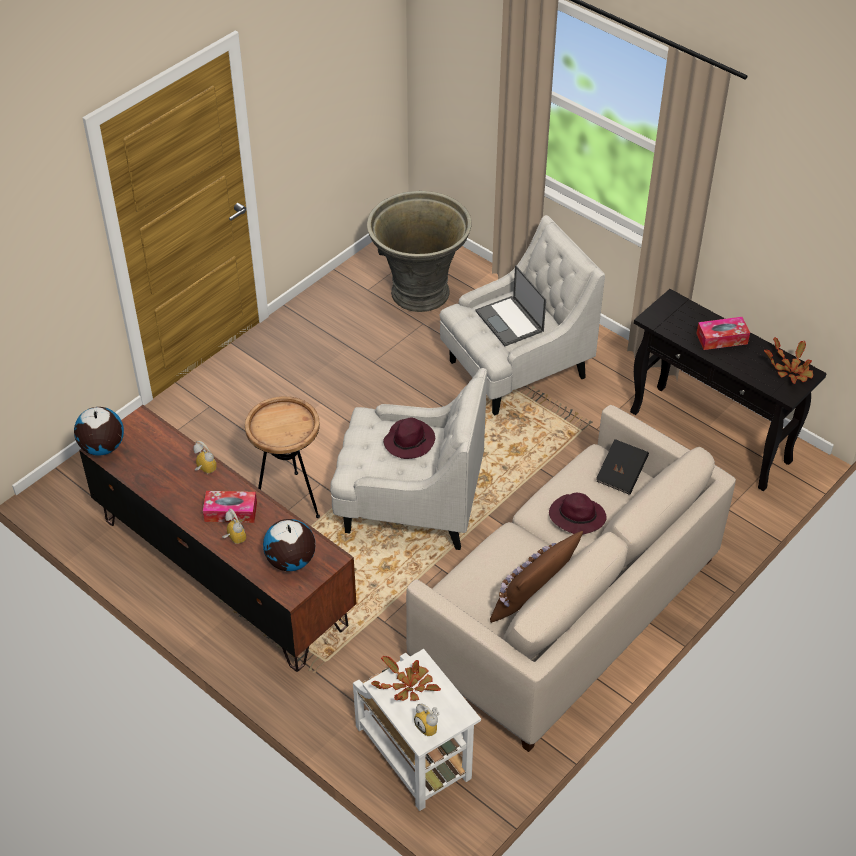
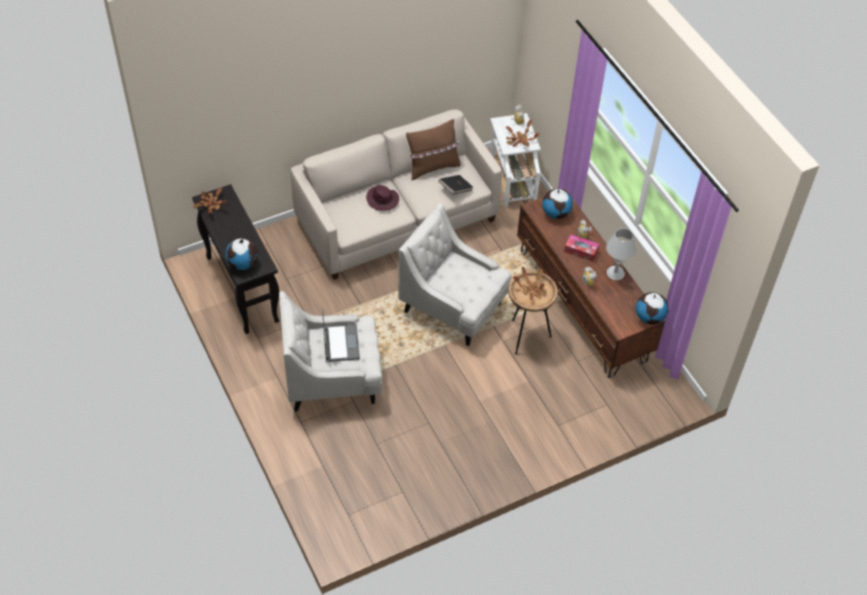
camera: 160 degrees left, 5 degrees up
(168, 495) = (615, 273): none -> grey table lamp
(284, 425) = (532, 289): none -> potted plant
(409, 441) = (452, 279): purple hat -> none
(419, 292) = (364, 474): grey planter -> none
(621, 475) = (341, 214): black book -> black book (455, 189)
(682, 313) = (243, 264): none -> globe
(721, 338) = (234, 238): tissue box -> none

